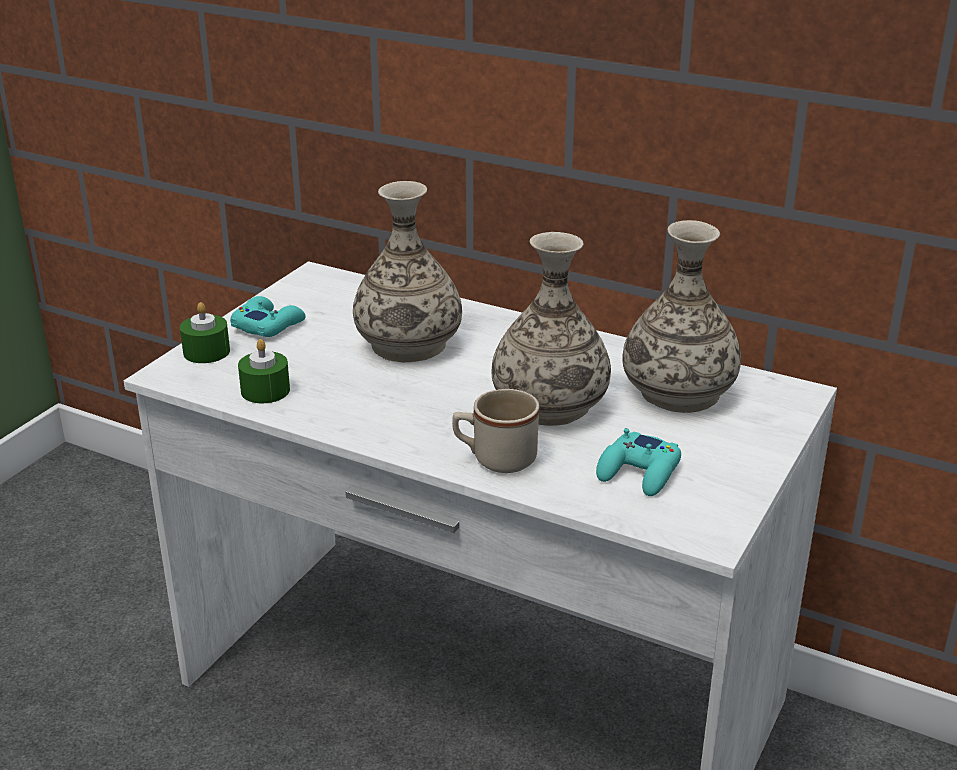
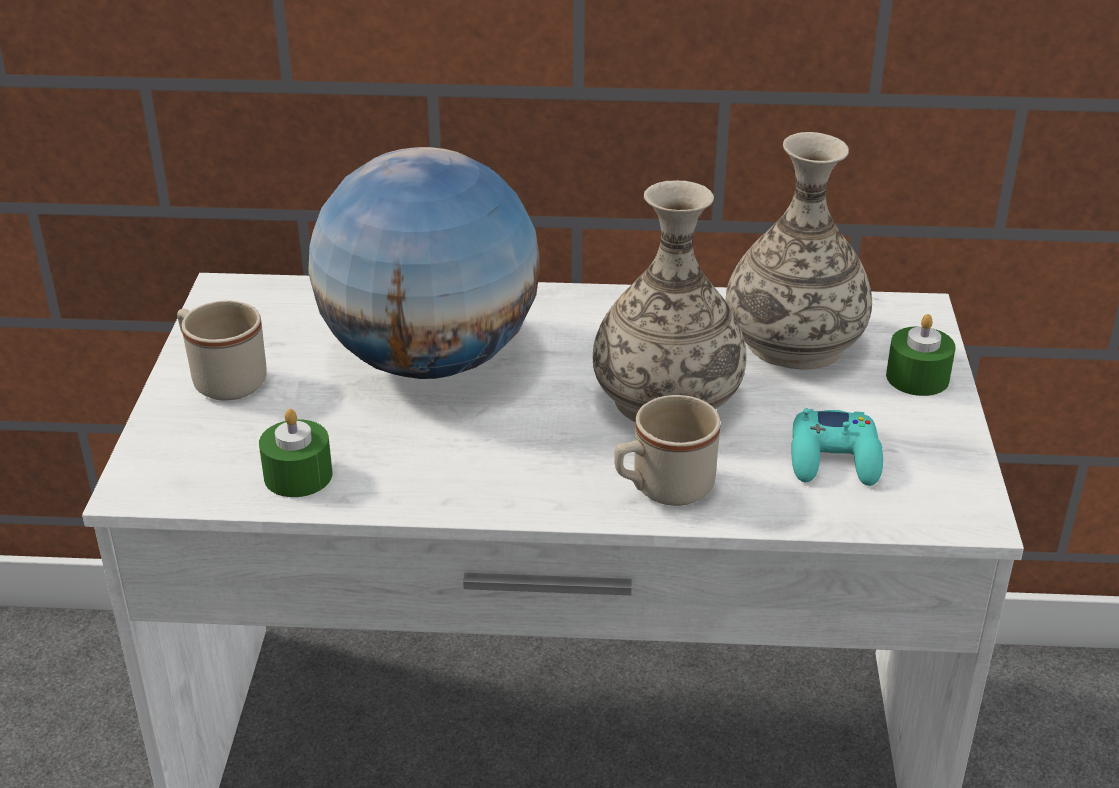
camera: 25 degrees left, 5 degrees up
(206, 352) = (169, 440): green candle -> green candle (917, 377)
(268, 325) = (222, 379): turquoise game controller -> beige mug
(408, 344) = (429, 360): vase -> globe

